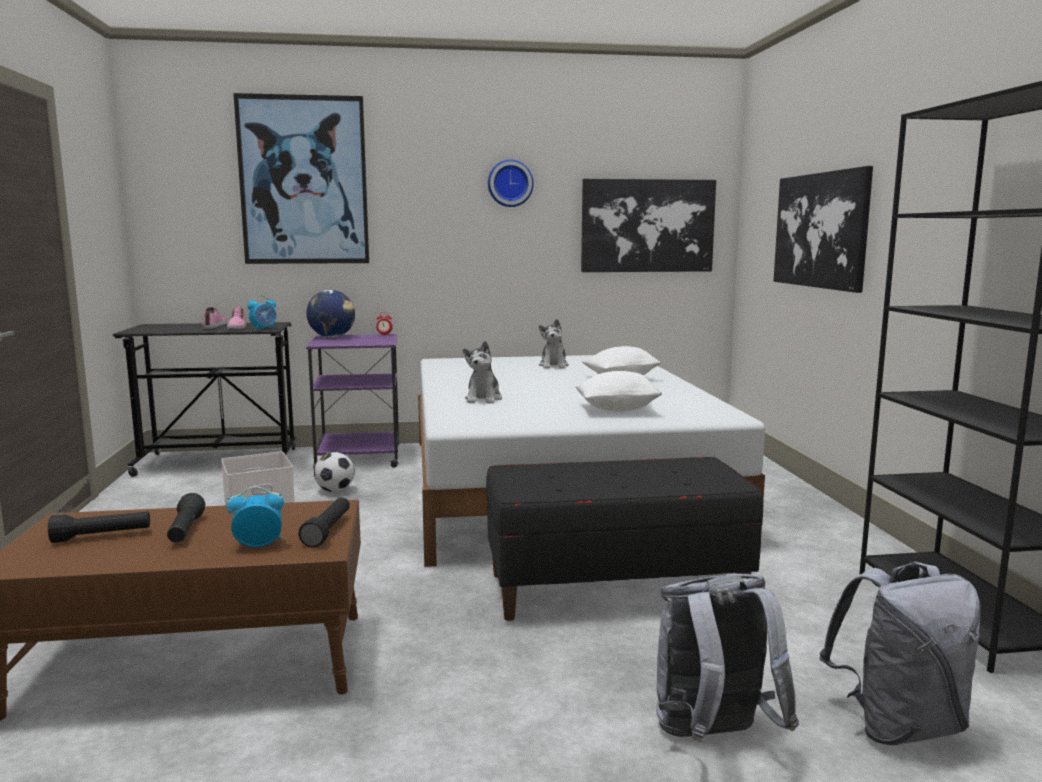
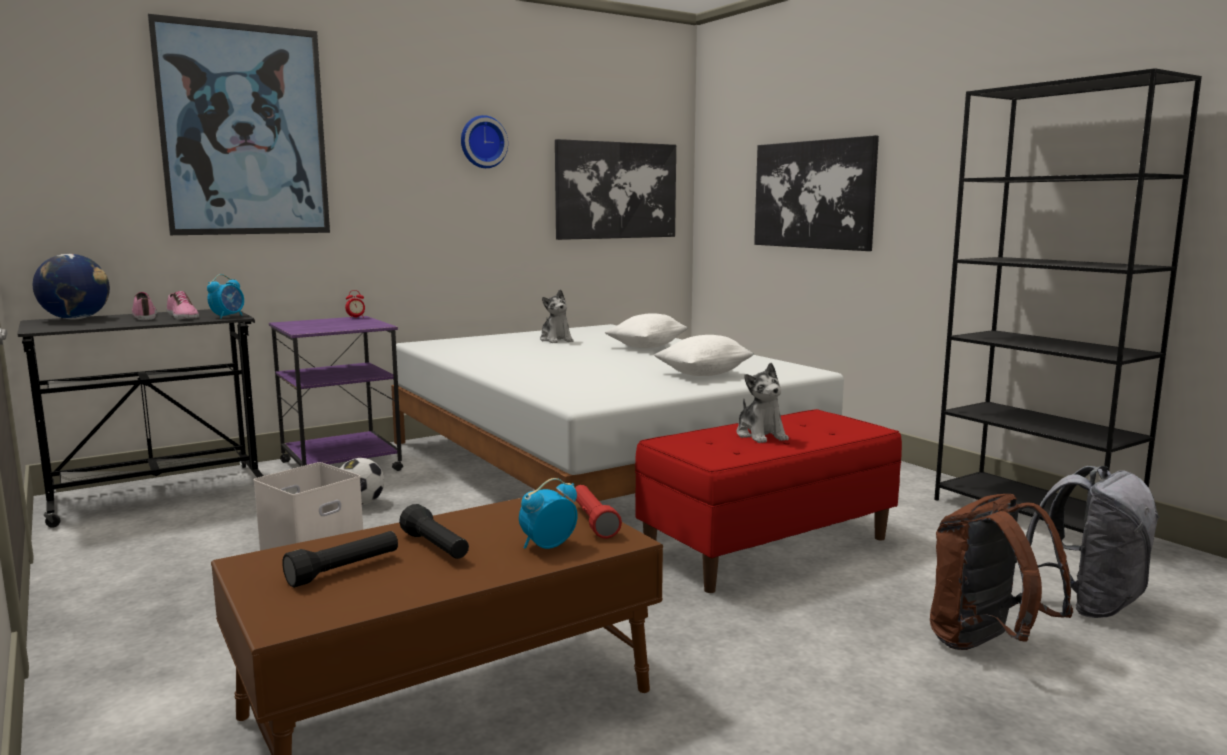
camera: 25 degrees left, 0 degrees up
(328, 531) = (593, 521): black flashlight -> red flashlight
(332, 337) = (297, 323): globe -> globe (76, 319)
(483, 399) = (556, 376): plush toy -> plush toy (761, 435)
(615, 588) = (767, 546): black bench -> red bench
(713, 737) = (986, 644): grey backpack -> brown backpack

